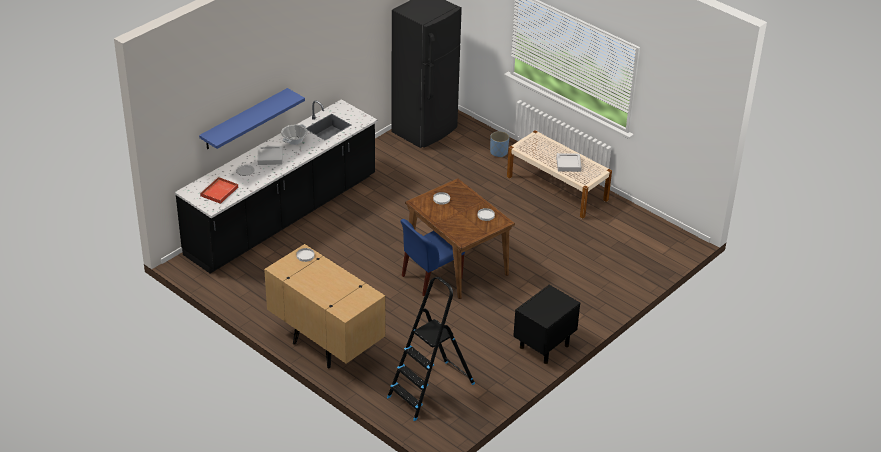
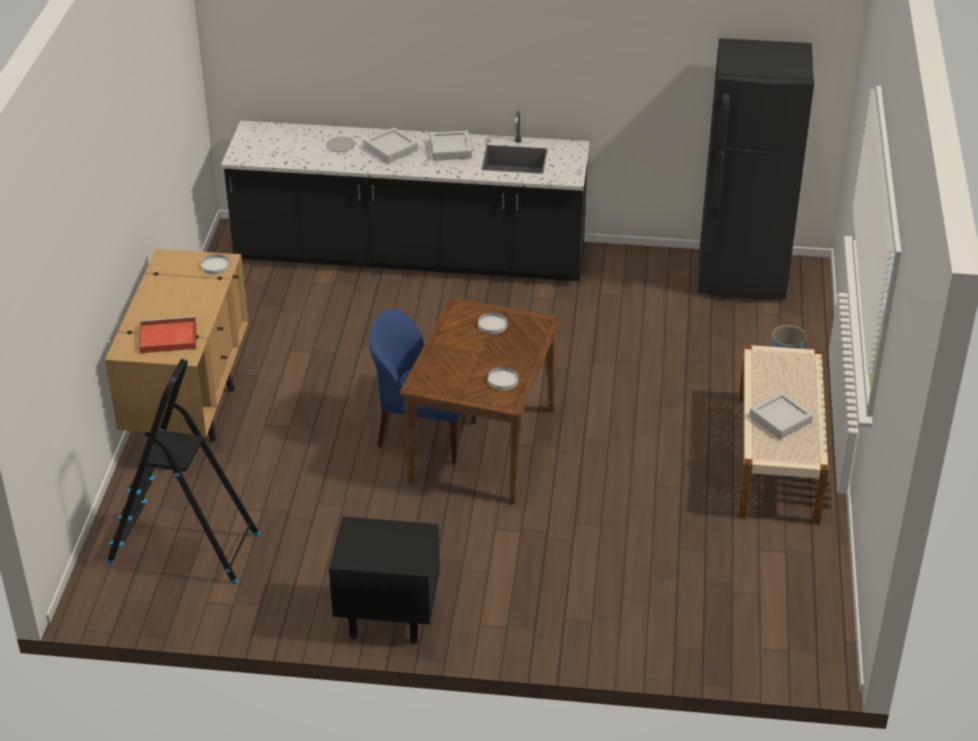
camera: 55 degrees right, 0 degrees up
(219, 192) = (275, 148): red tray -> red tray (167, 338)
(244, 119) = (385, 76): blue shelf -> none
(294, 140) = (450, 149): cooking pot -> grey tray

